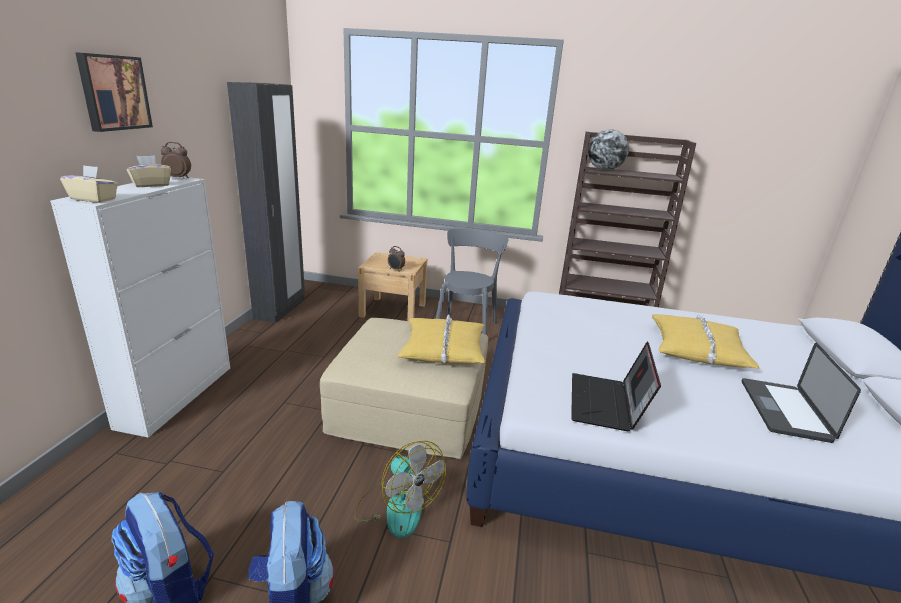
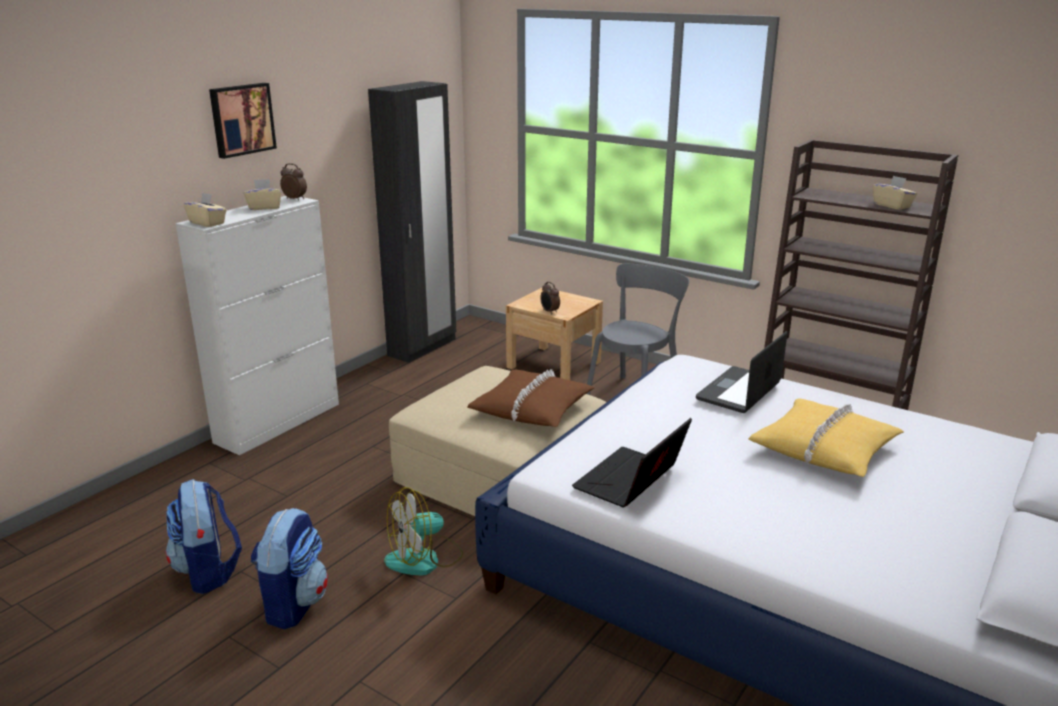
camera: 25 degrees right, 0 degrees up
(397, 507) = (424, 559): fan -> fan turned 75 degrees clockwise
(443, 349) = (532, 408): yellow pillow -> brown pillow
(604, 170) = (829, 195): globe -> none
(651, 175) = (892, 205): none -> beige tissue box
(783, 410) = (851, 526): laptop -> laptop (739, 391)

